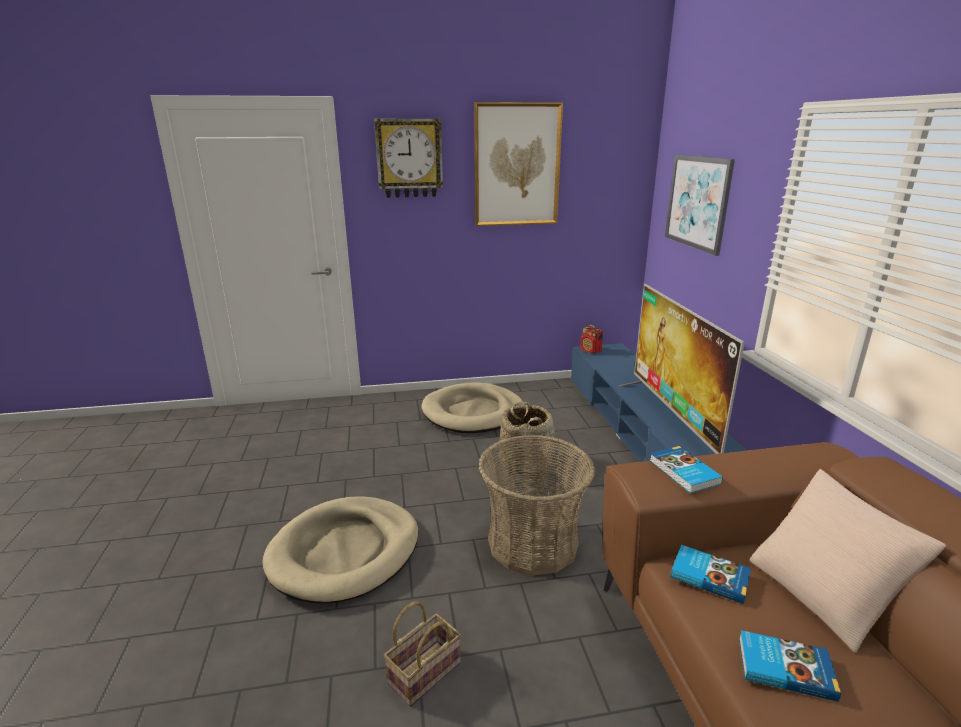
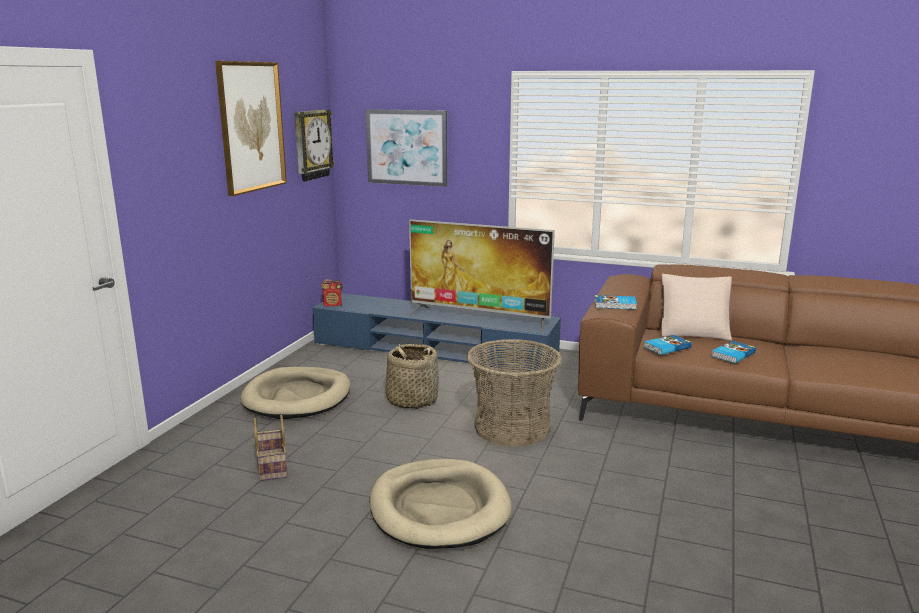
camera: 60 degrees left, 5 degrees down
(409, 158) = (169, 125): wall clock -> wall clock (312, 145)
(425, 671) = (601, 501): basket -> basket (271, 467)

